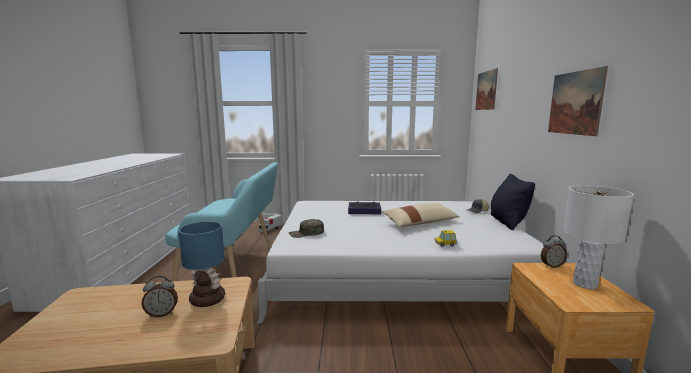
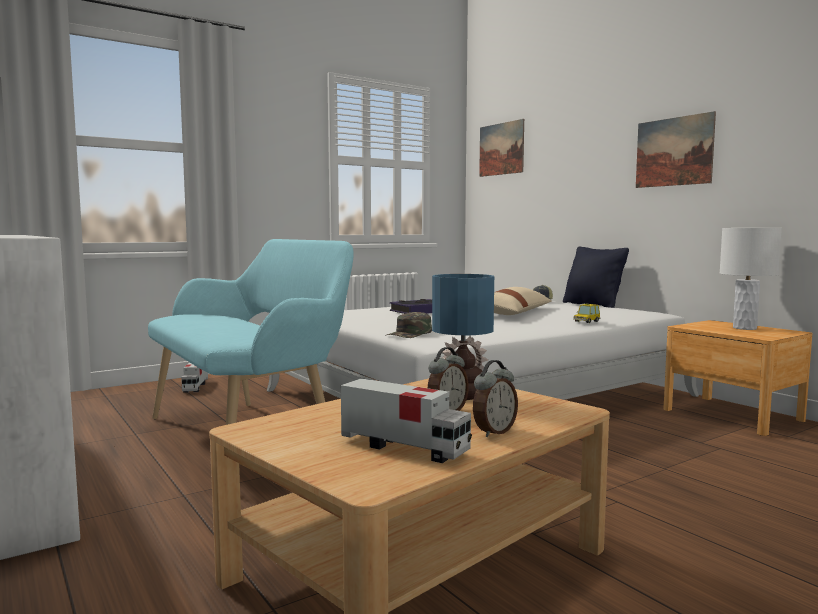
camera: 35 degrees left, 5 degrees down
(76, 338) = (405, 447): none -> toy truck
(551, 265) = (697, 323): alarm clock -> alarm clock (493, 432)

